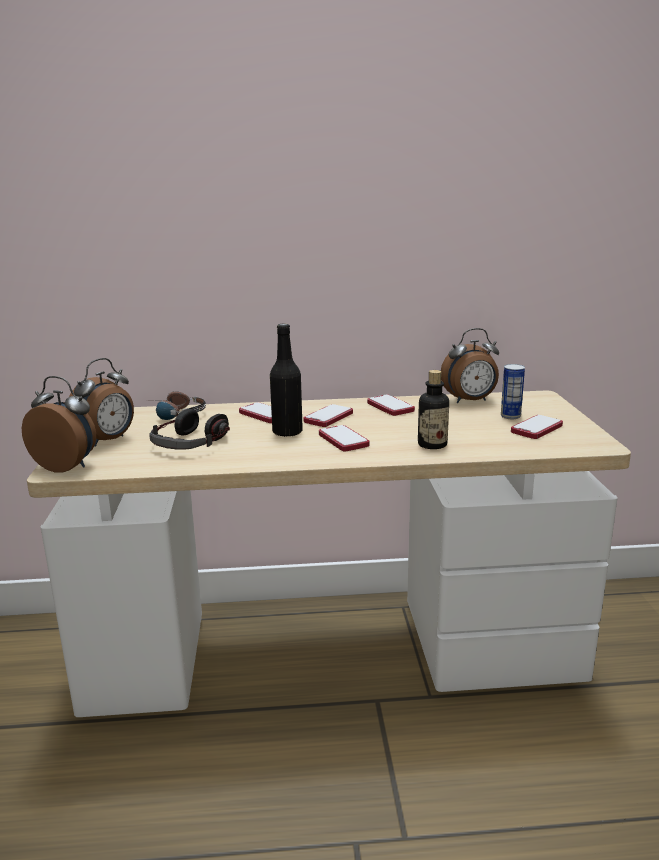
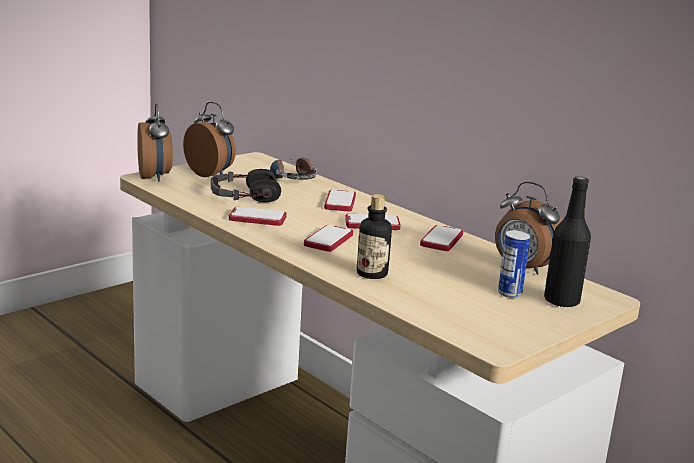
camera: 50 degrees right, 0 degrees up
(107, 441) = (211, 174): alarm clock -> alarm clock turned 135 degrees counterclockwise
(287, 432) = (314, 218): black bottle -> black bottle (561, 301)
(536, 428) = (493, 310): phone -> phone (257, 218)

